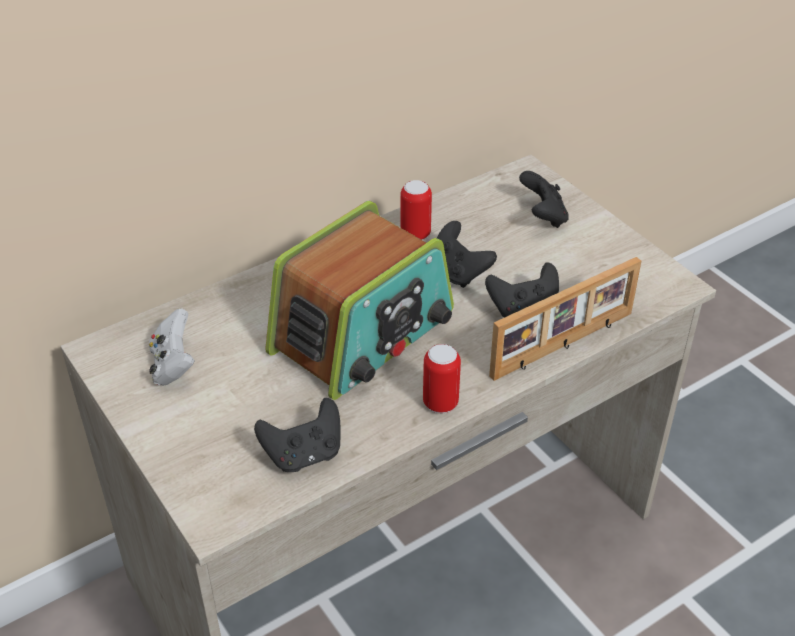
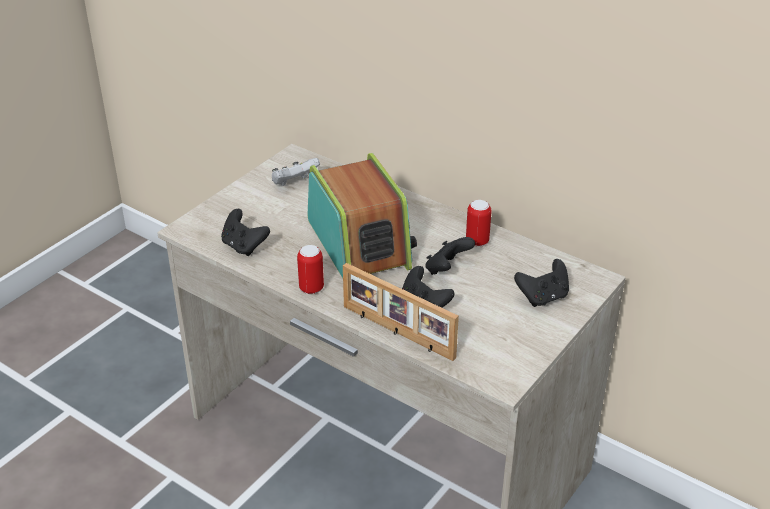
camera: 70 degrees right, 5 degrees down
(363, 334) = (359, 243): radio -> radio turned 135 degrees counterclockwise

